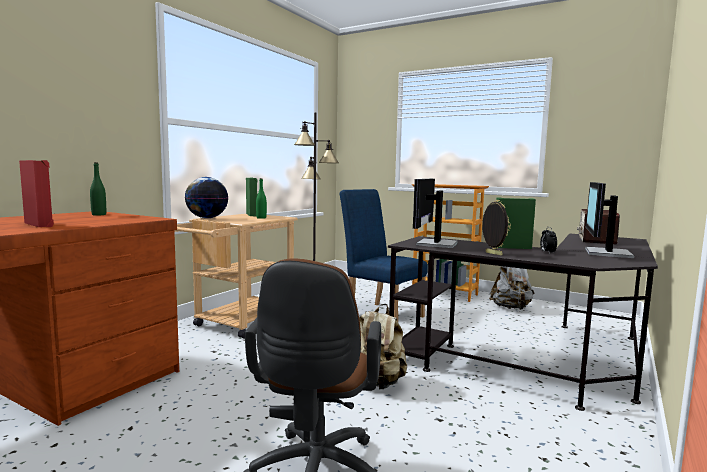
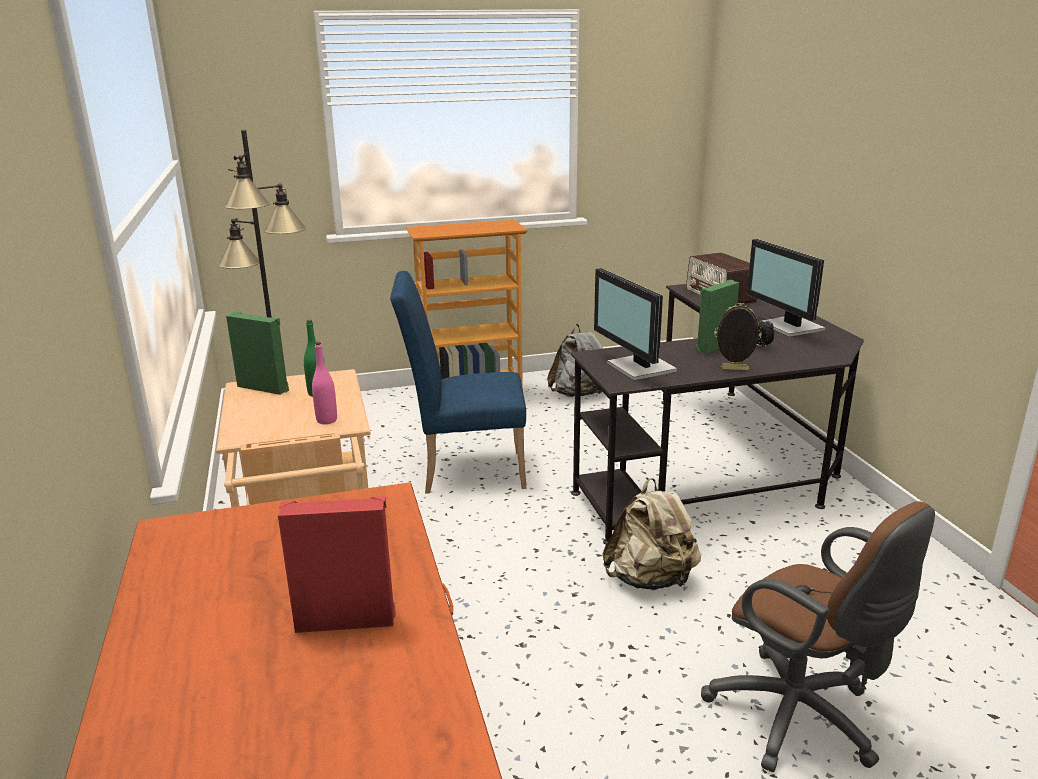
camera: 45 degrees left, 15 degrees up
(99, 214) = (234, 534): green bottle -> none
(207, 218) = (249, 433): globe -> none
(238, 221) = (326, 420): none -> pink bottle

